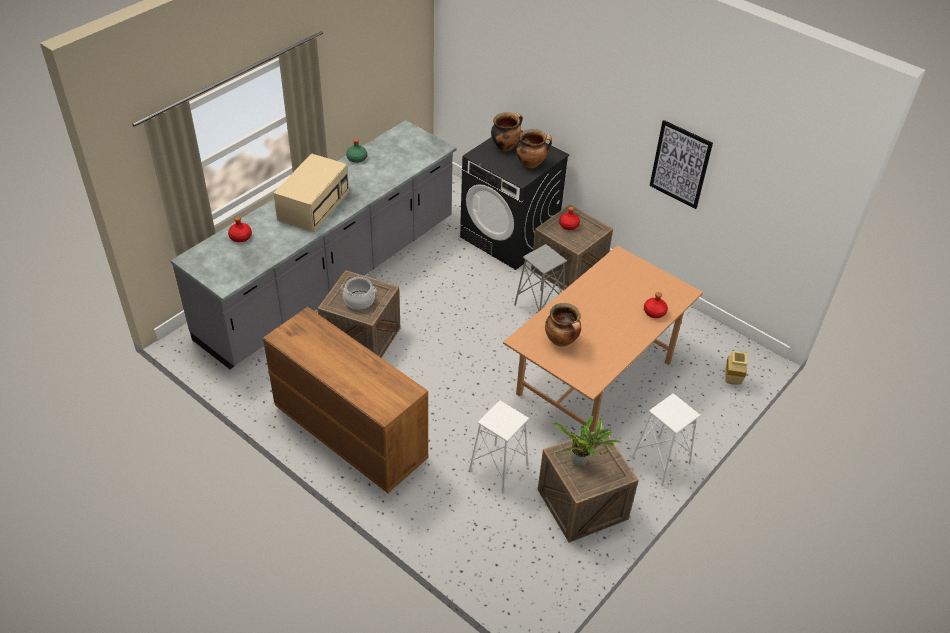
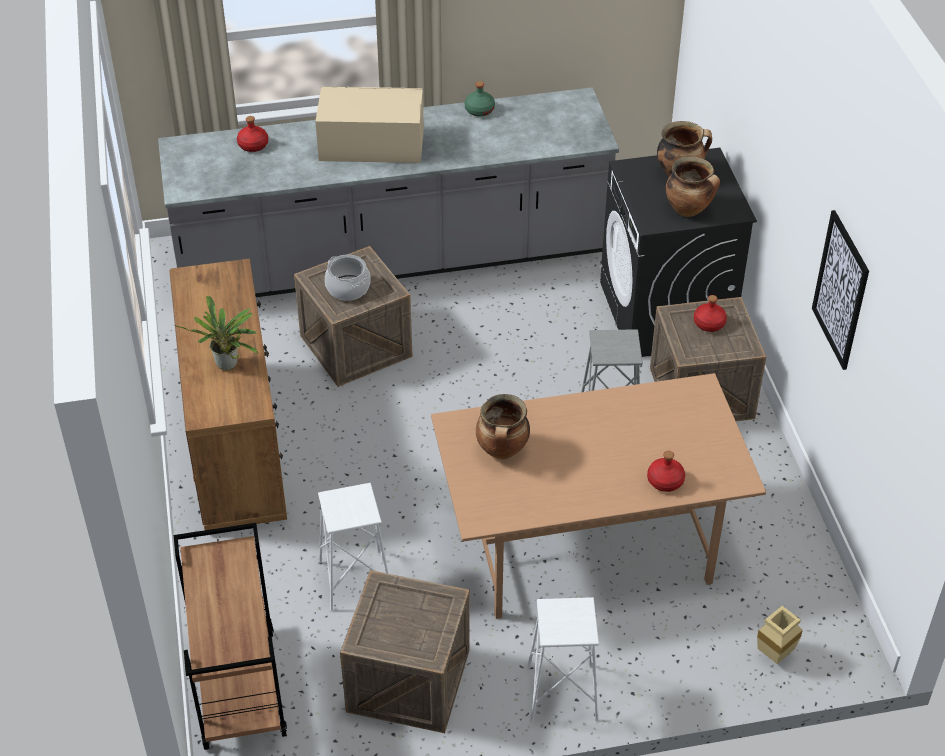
camera: 40 degrees right, 0 degrees up
(314, 205) = (370, 144): beige microwave -> beige microwave turned 150 degrees counterclockwise
(498, 569) = (238, 688): none -> brown cart
(581, 462) = (399, 612): potted plant -> potted plant (228, 366)

